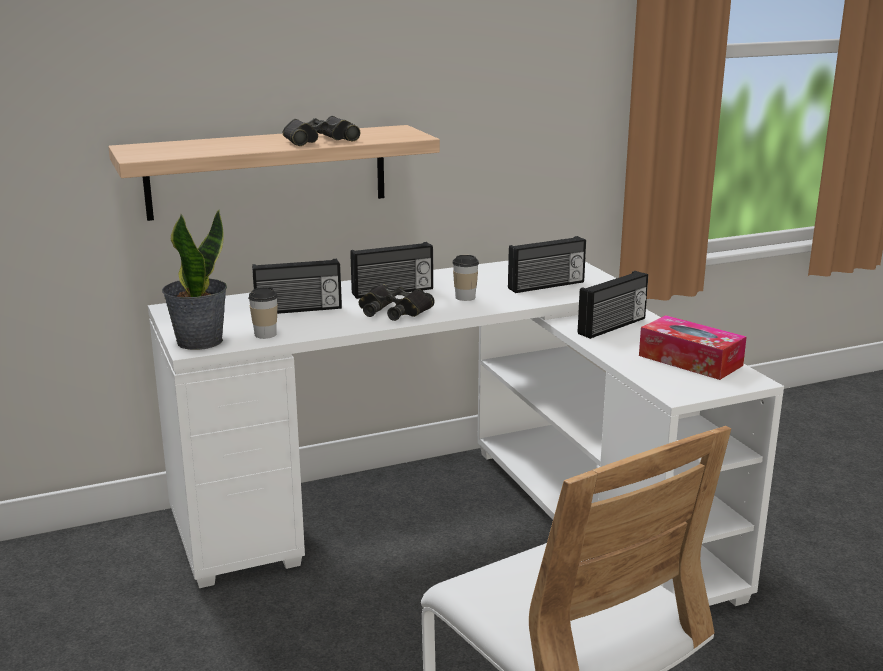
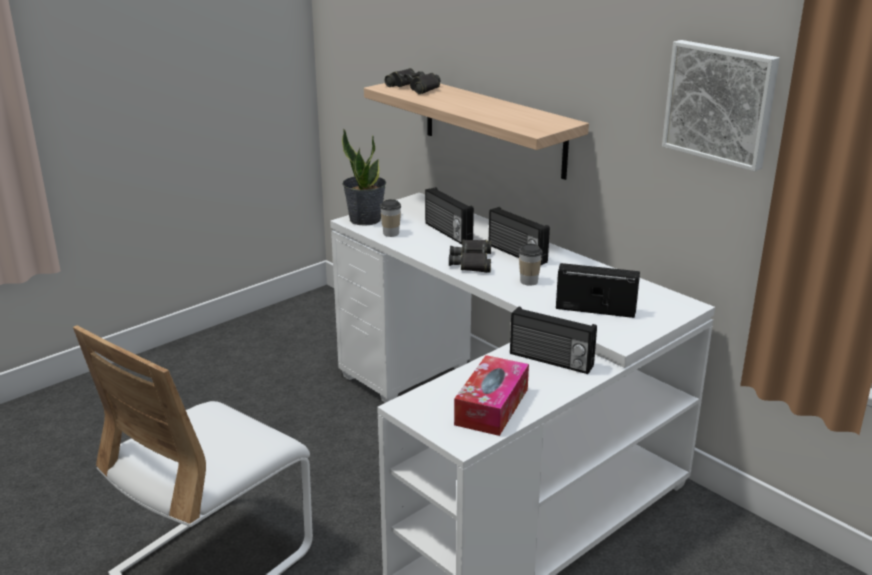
camera: 70 degrees right, 5 degrees up
(319, 140) = (485, 111): black binoculars -> black binoculars (414, 87)
(547, 63) = (721, 103): none -> picture
(547, 286) = (595, 309): radio -> radio turned 150 degrees clockwise

